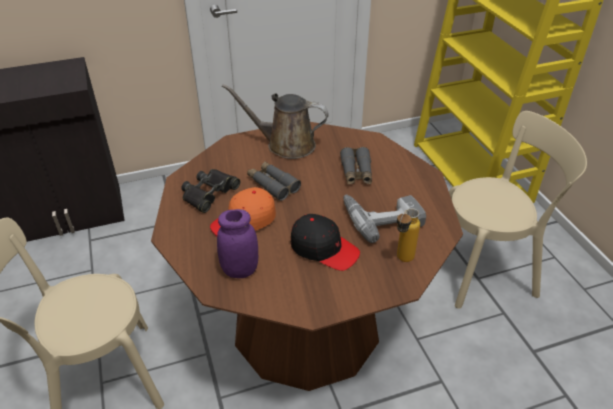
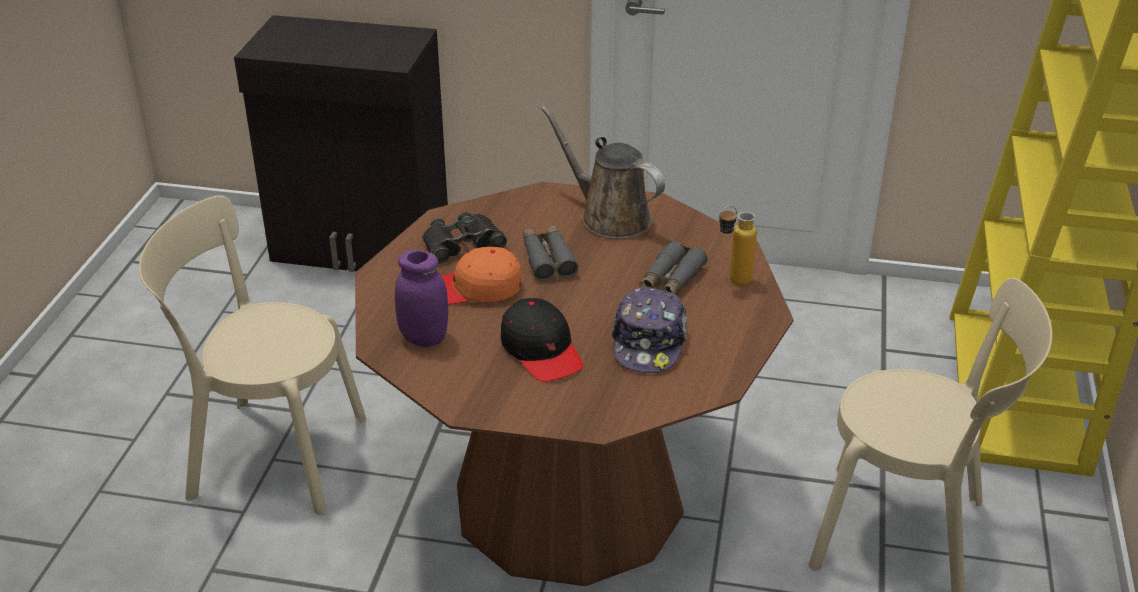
camera: 30 degrees right, 5 degrees down
(381, 217) = (649, 342): power drill -> cap
(401, 261) = (624, 398): bottle -> bottle (732, 282)

